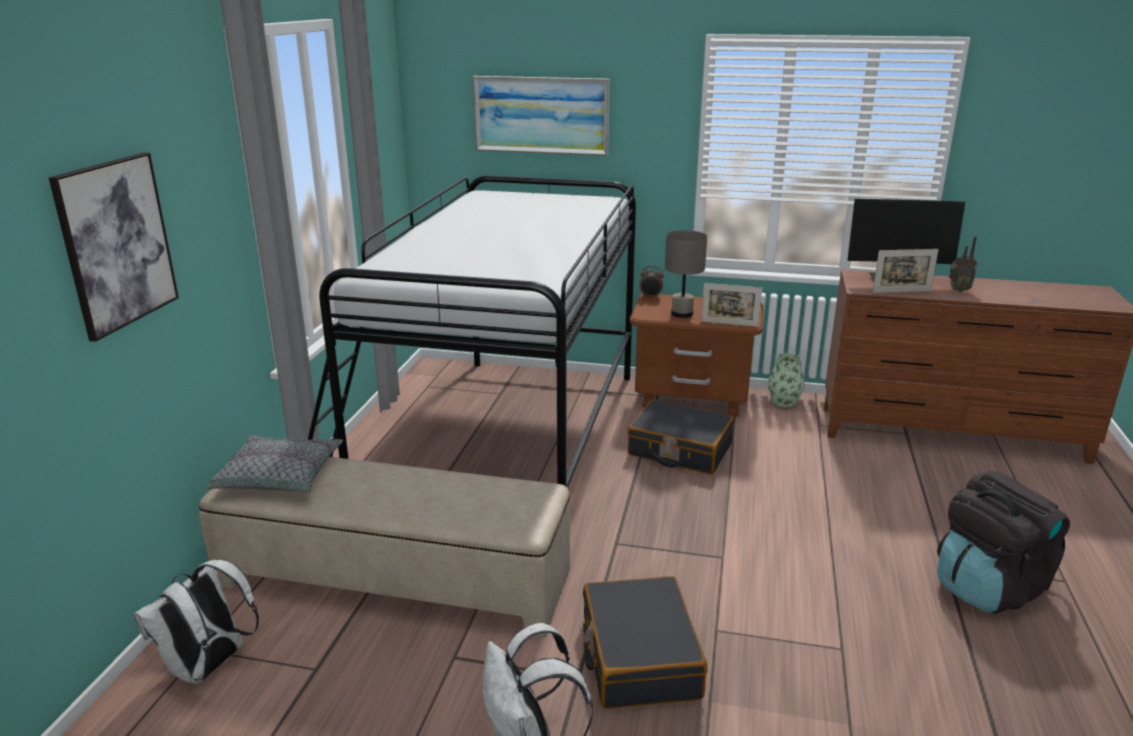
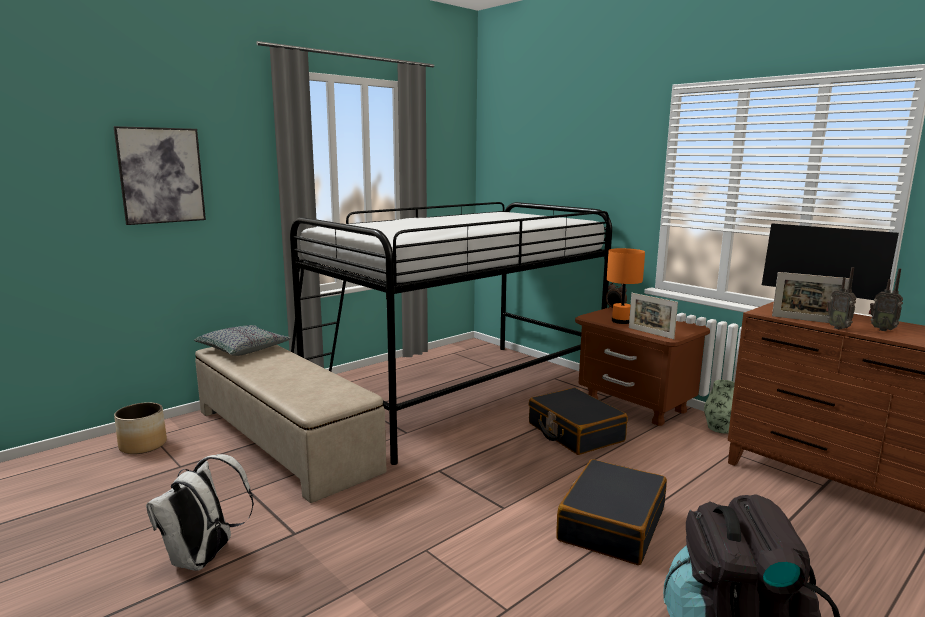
camera: 35 degrees right, 10 degrees down
(209, 667) = (142, 445): white backpack -> planter
(541, 115) = (555, 157): picture -> none
(639, 657) = (348, 540): black suitcase -> black suitcase (611, 524)
(681, 314) = (621, 321): grey table lamp -> orange table lamp
(933, 296) = (838, 328): none -> radio

